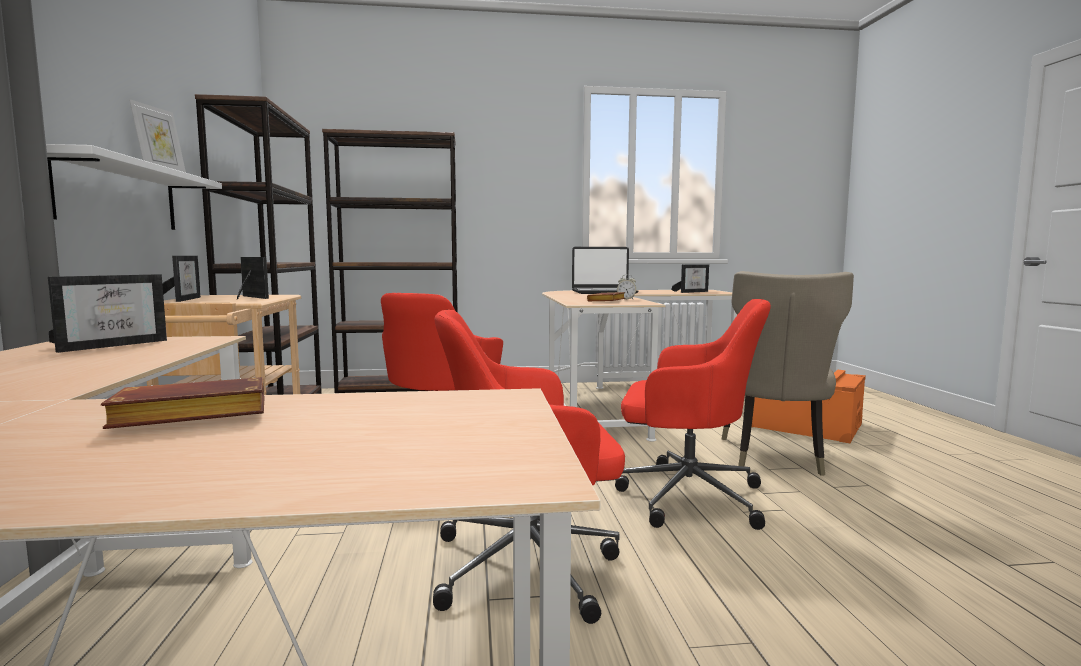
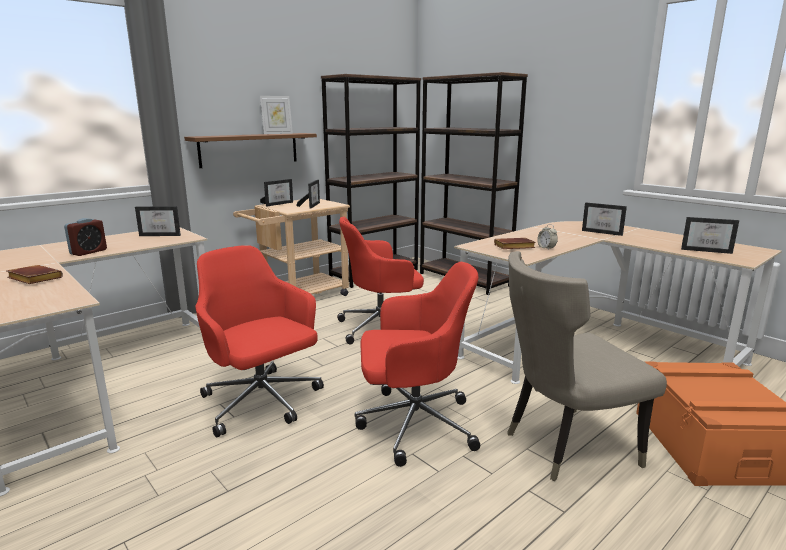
camera: 55 degrees right, 10 degrees up
(61, 379) = (88, 252): none -> alarm clock
(119, 196) = (249, 149): white shelf -> brown shelf
(603, 292) = (603, 232): laptop -> picture frame
(685, 496) = (413, 424): red office chair -> red office chair turned 75 degrees counterclockwise

